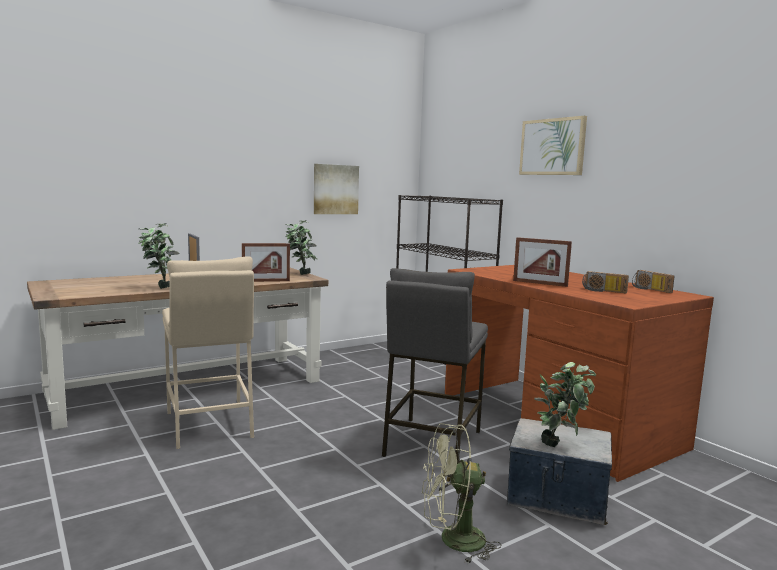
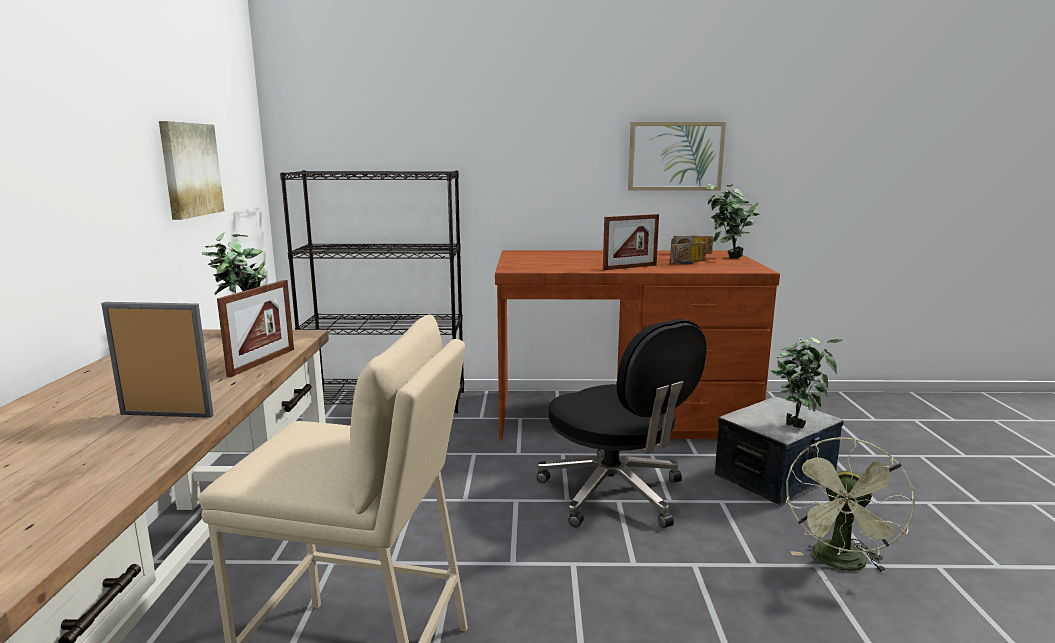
camera: 55 degrees left, 5 degrees up
(159, 287) = (135, 452): potted plant -> potted plant (727, 258)
(431, 443) = (615, 494): grey stool -> black office chair
(552, 147) = (530, 101): picture -> picture (675, 156)

